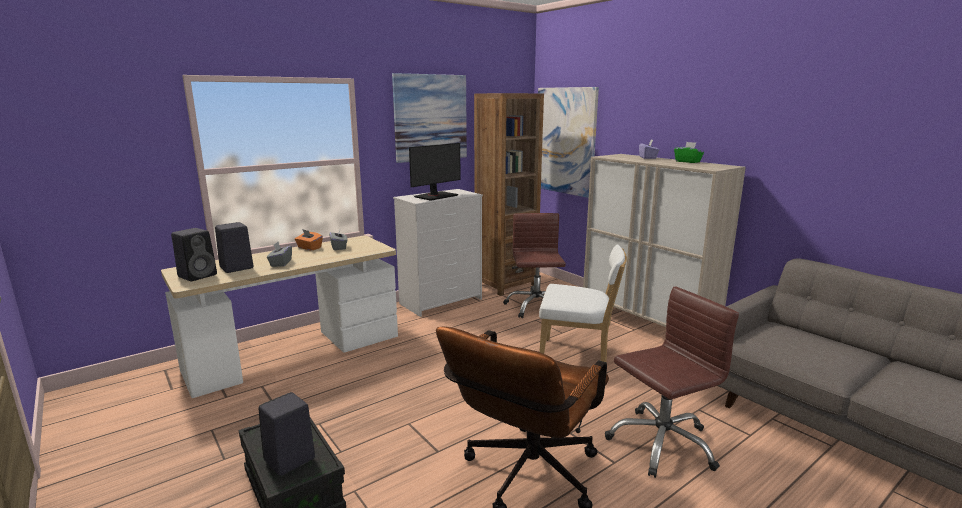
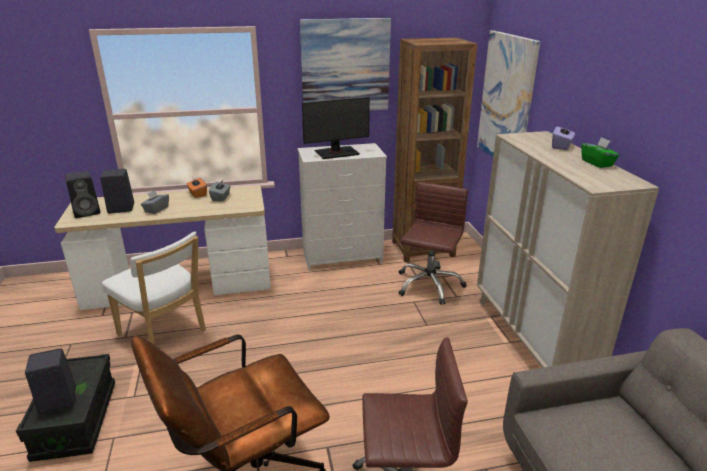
camera: 25 degrees right, 10 degrees up
(578, 356) = (416, 360): white chair -> white chair (164, 334)

